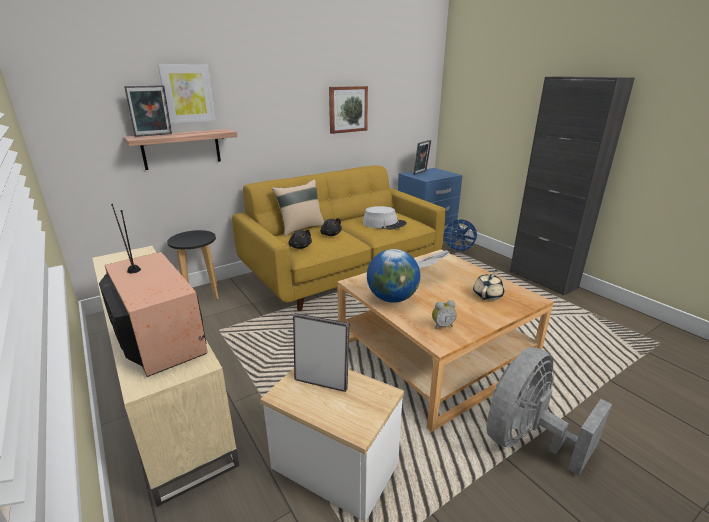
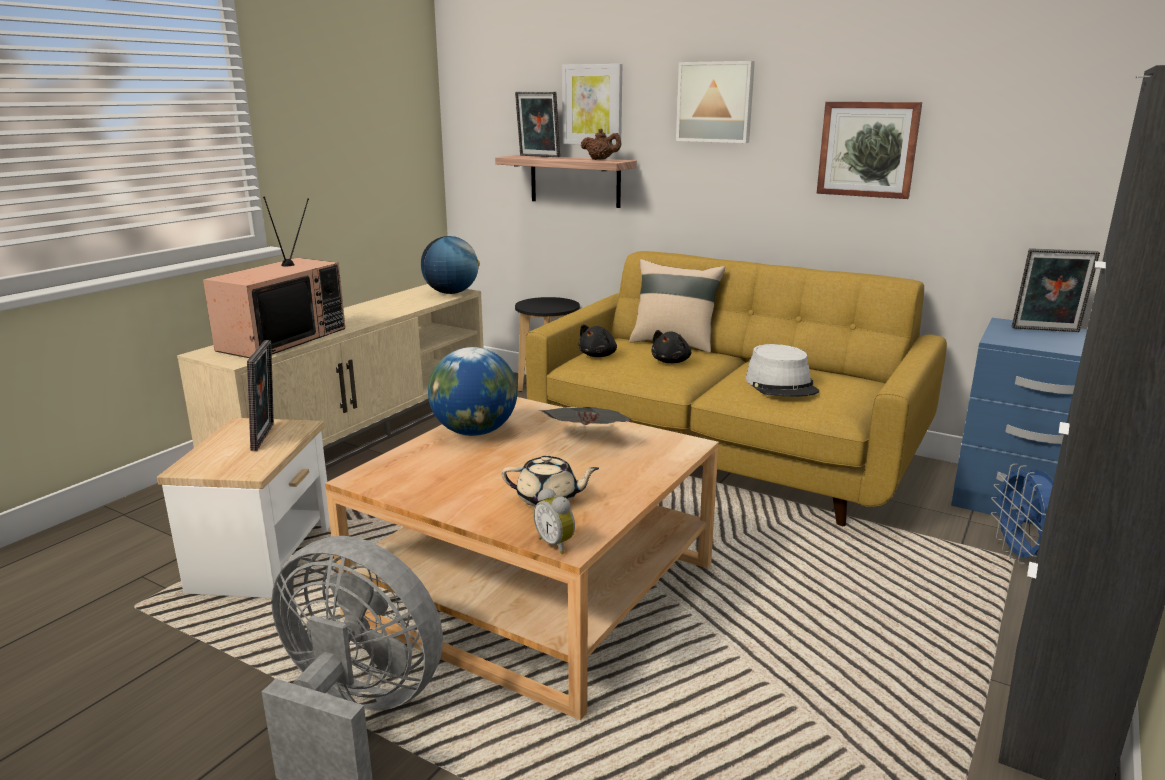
camera: 65 degrees right, 5 degrees down
(139, 254) = (451, 293): none -> globe
(211, 131) = (601, 159): none -> brown teapot
(273, 89) = (715, 102): none -> picture
(442, 326) = (412, 474): alarm clock -> alarm clock (556, 544)

